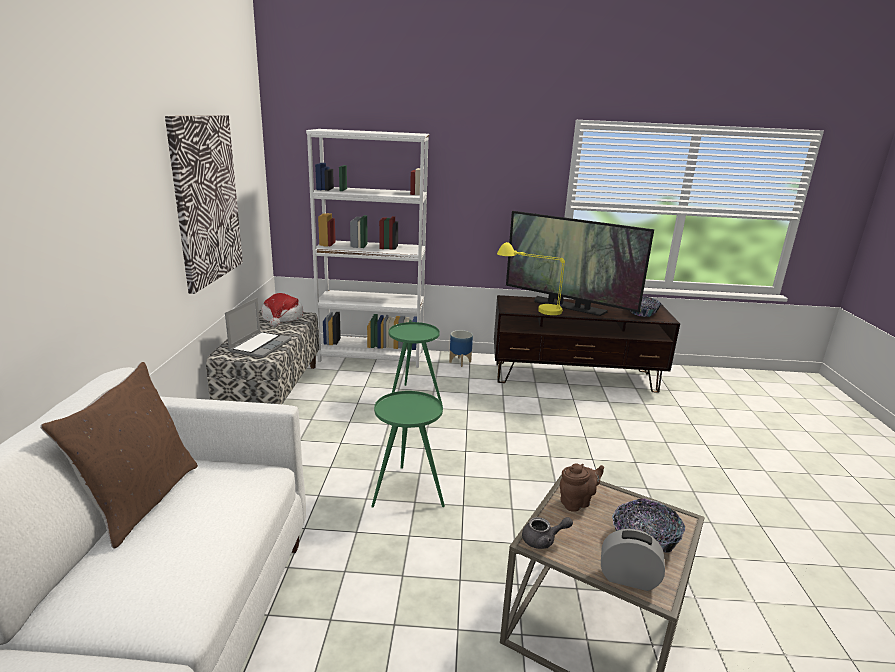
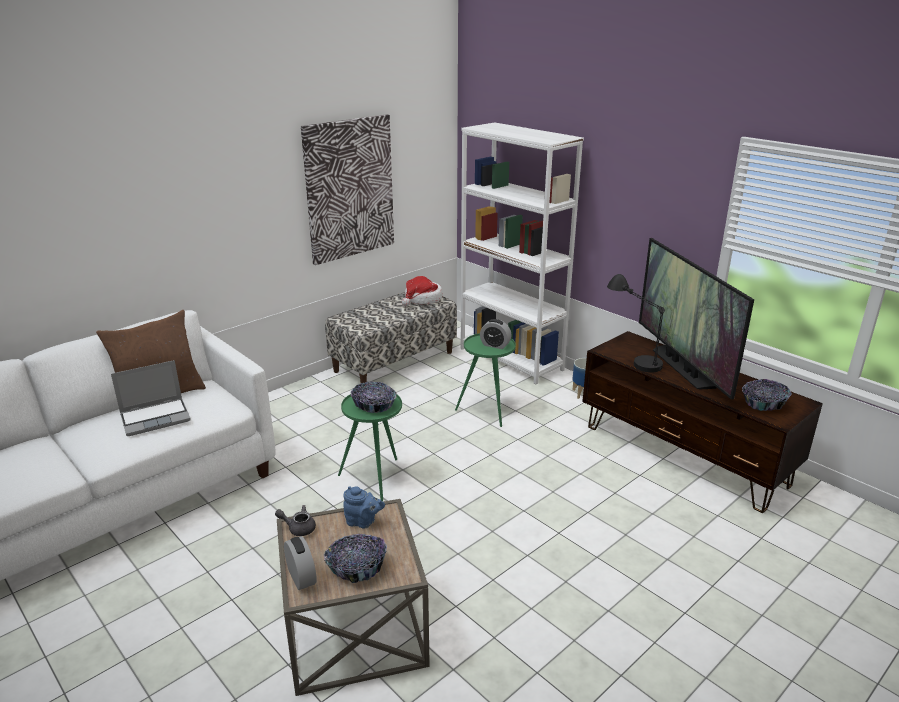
camera: 45 degrees right, 5 degrees up
(260, 345) = (371, 319): laptop -> laptop (156, 417)
(410, 408) = (374, 405): none -> bowl
(418, 331) = (495, 345): none -> alarm clock
(529, 308) = (632, 355): yellow table lamp -> black table lamp
(543, 540) = (298, 528): grey teapot -> grey teapot turned 150 degrees clockwise
(577, 502) = (363, 522): brown teapot -> blue teapot

